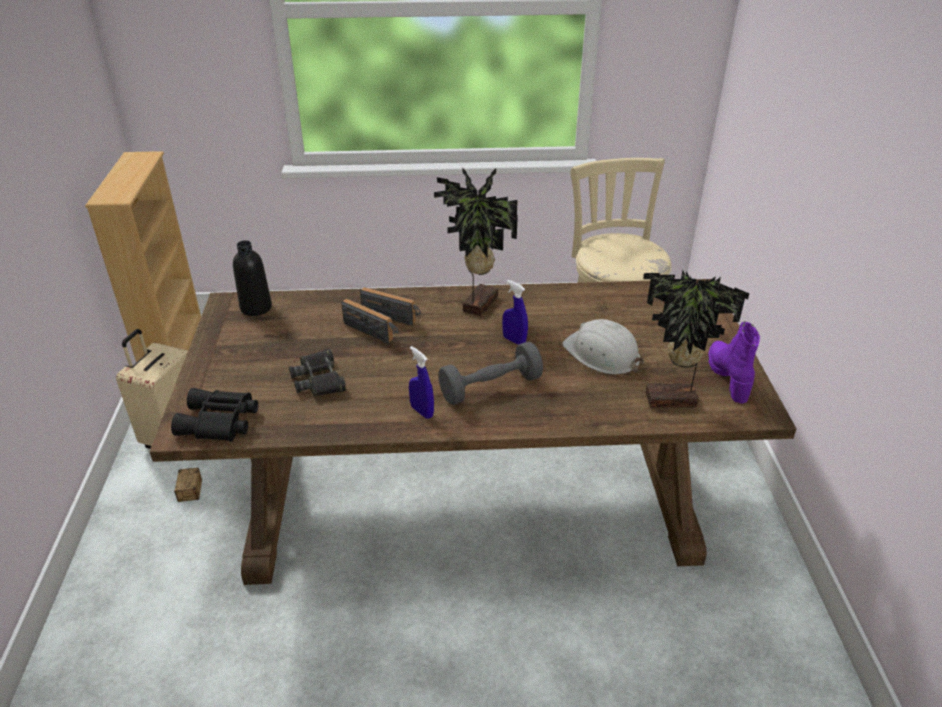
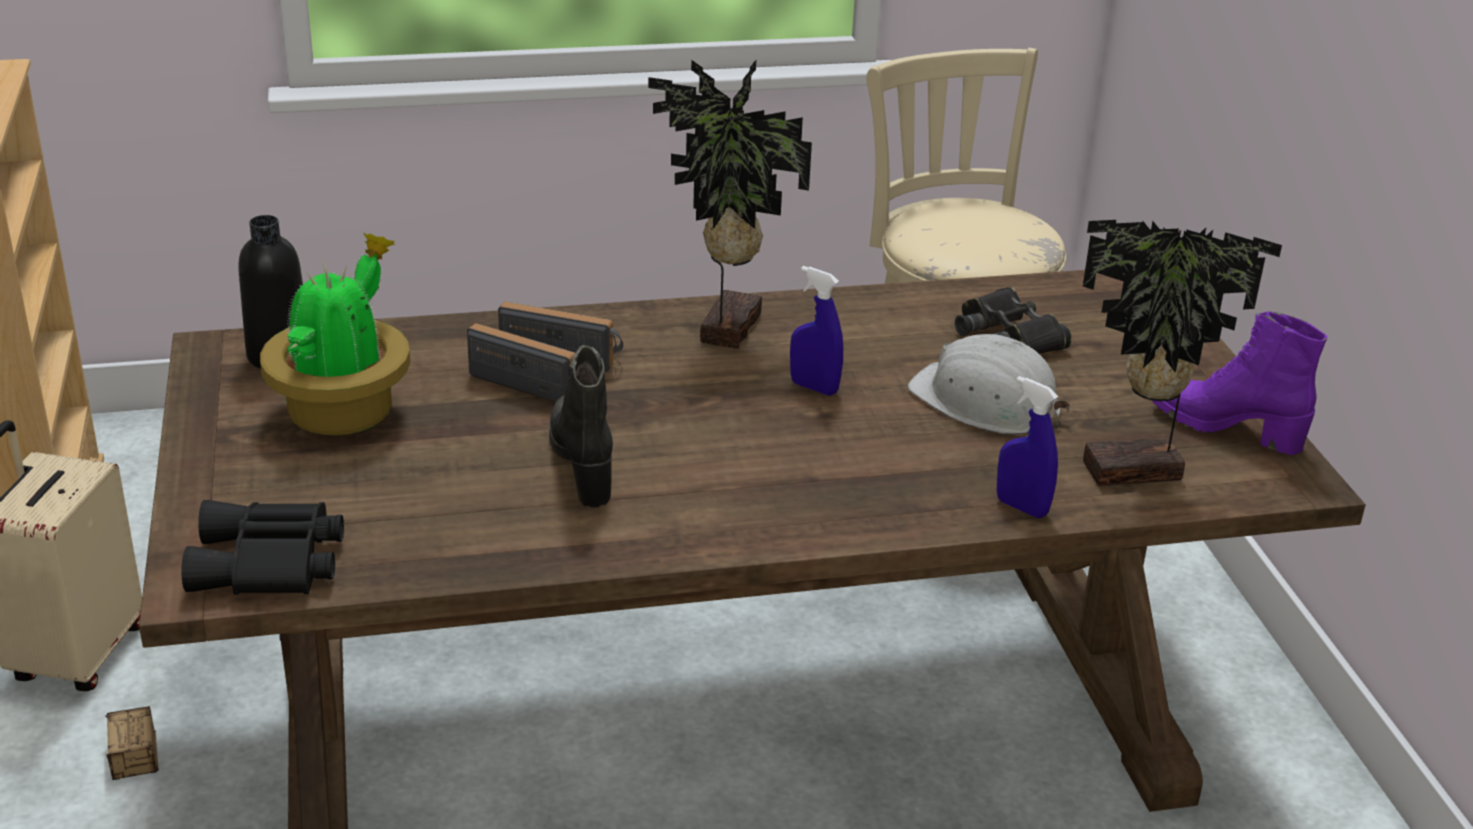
camera: 10 degrees left, 5 degrees down
(278, 339) = (344, 409): none -> potted plant
(319, 379) = (450, 476): black binoculars -> black binoculars (1007, 336)
(387, 376) = (584, 463): none -> black boot
(422, 411) = (671, 519): blue spray bottle -> blue spray bottle (1021, 507)
(490, 387) = (791, 470): grey dumbbell -> none
(729, 377) = (1226, 427): purple boot -> purple boot turned 45 degrees counterclockwise

